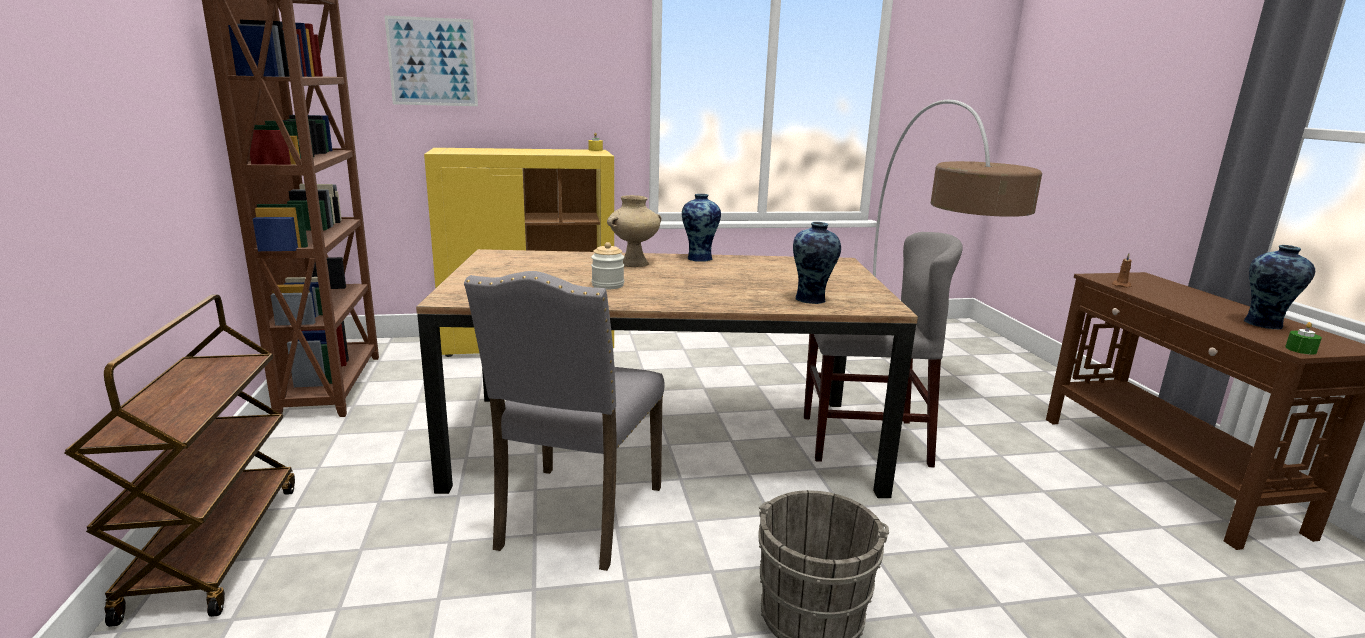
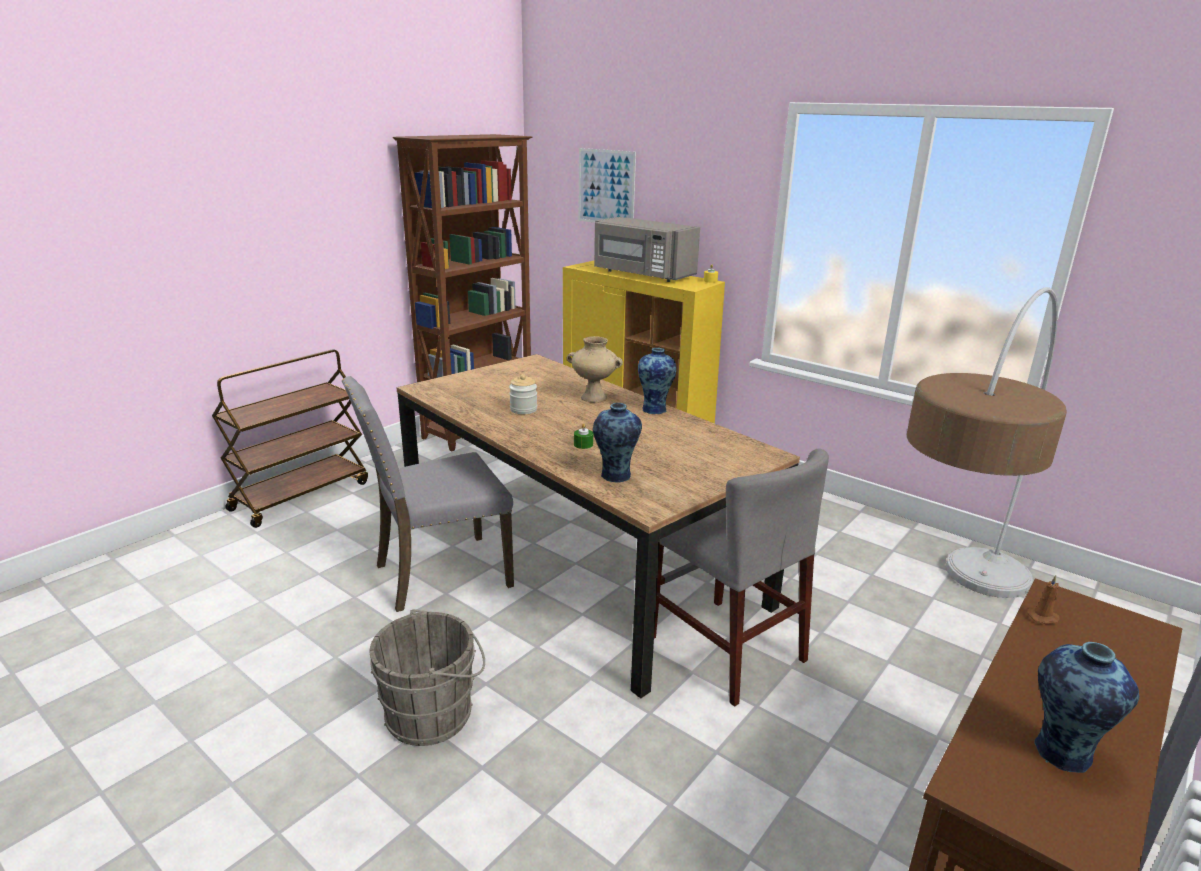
camera: 50 degrees right, 5 degrees up
(524, 151) = (642, 274): none -> grey microwave
(1300, 350) = (969, 790): green candle -> green candle (583, 444)

